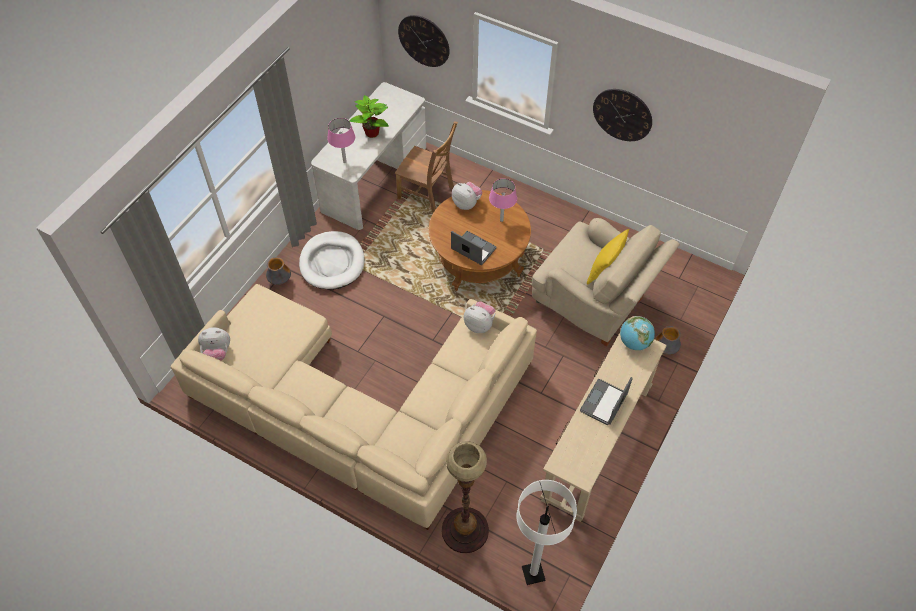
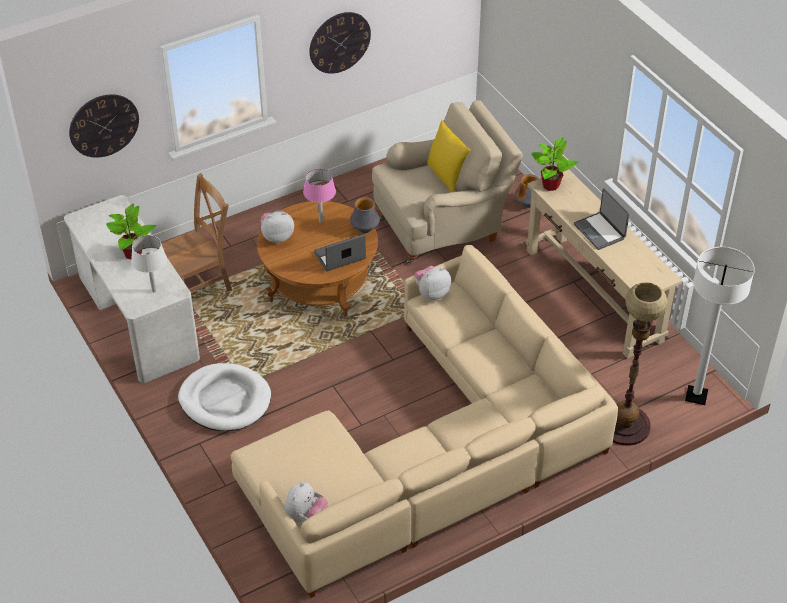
camera: 60 degrees left, 10 degrees down
(280, 281) = (212, 456): vase -> vase (365, 230)
(344, 161) = (154, 291): pink table lamp -> white table lamp
(634, 342) = (550, 185): globe -> potted plant

